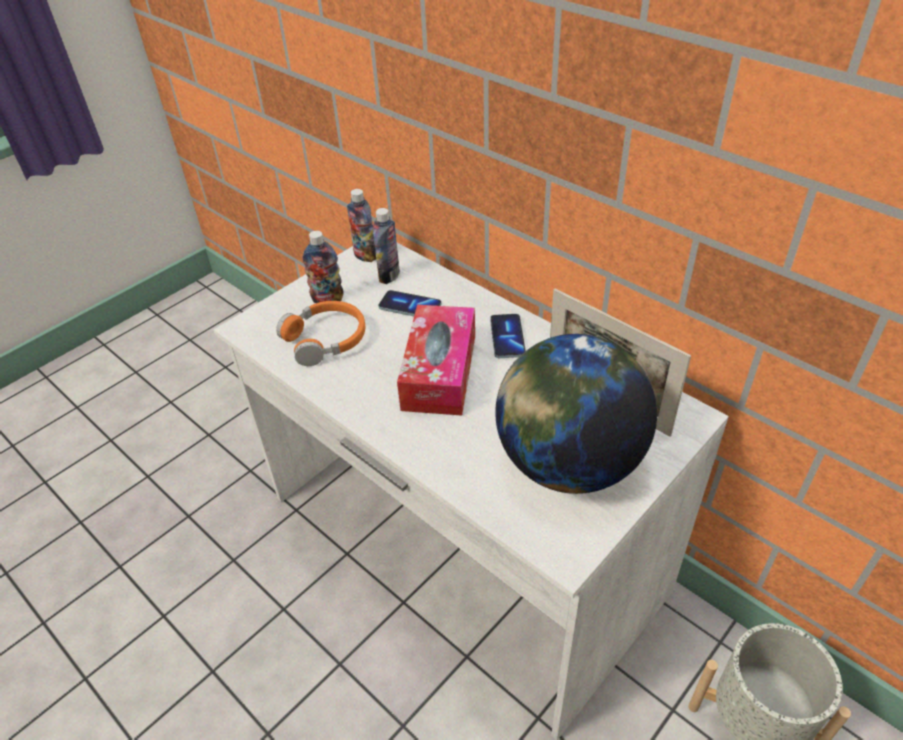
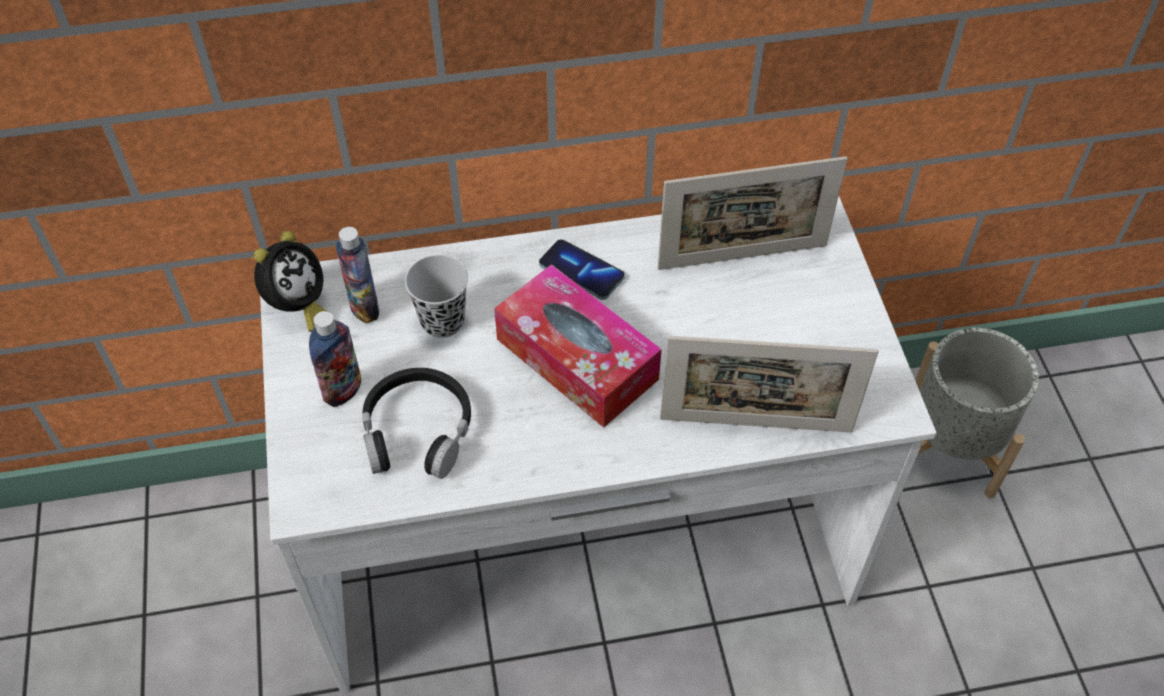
camera: 55 degrees left, 10 degrees up
(326, 339) = (417, 431): orange headphones -> black headphones
(365, 255) = (298, 307): bottle -> alarm clock
(410, 306) = (442, 321): phone -> black cup
(474, 482) = (755, 424): none -> picture frame
(568, 463) = (793, 338): globe -> none

